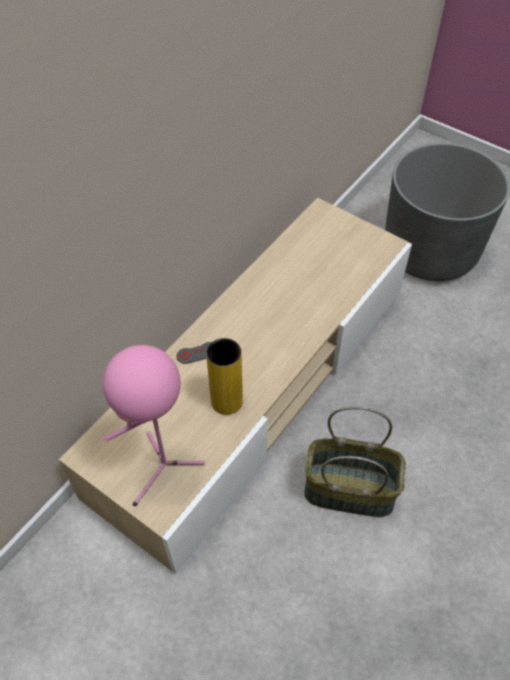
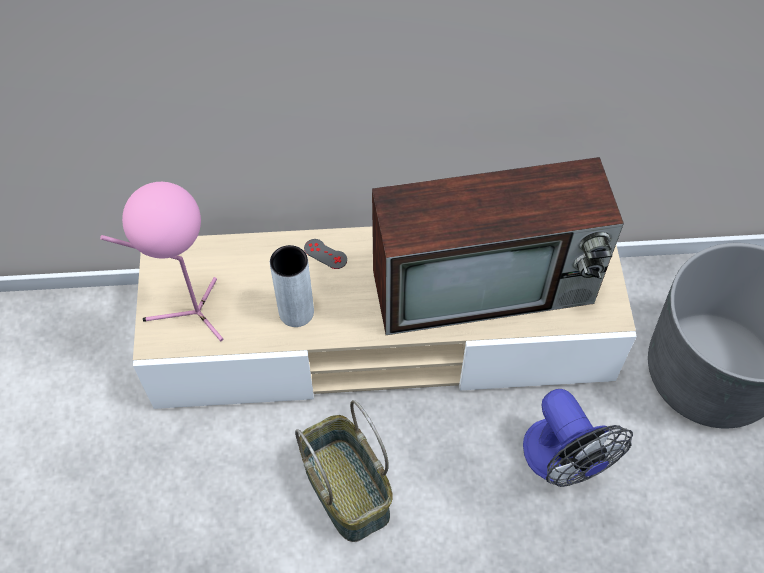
camera: 50 degrees right, 5 degrees up
(226, 401) = (296, 312): yellow vase -> grey vase
(309, 286) = (486, 285): none -> television
(427, 357) = (562, 461): none -> fan

